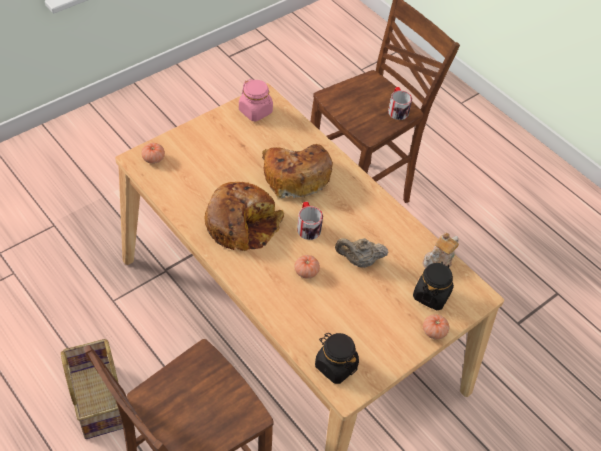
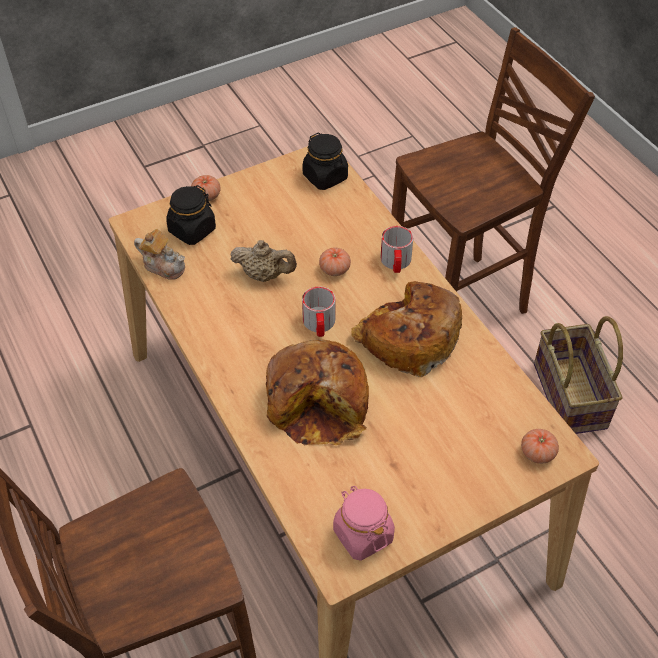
camera: 165 degrees left, 0 degrees up
(397, 109) = (101, 542): mug -> mug (396, 263)
(439, 261) = (164, 266): teapot -> teapot turned 60 degrees clockwise

